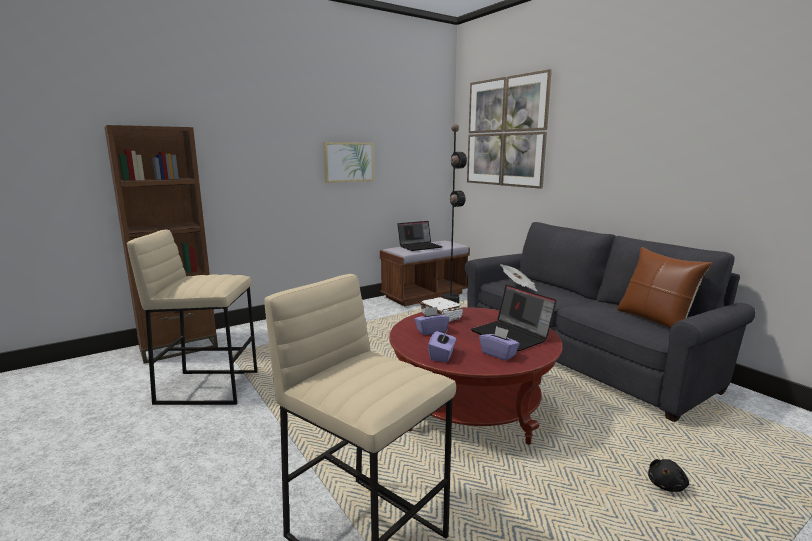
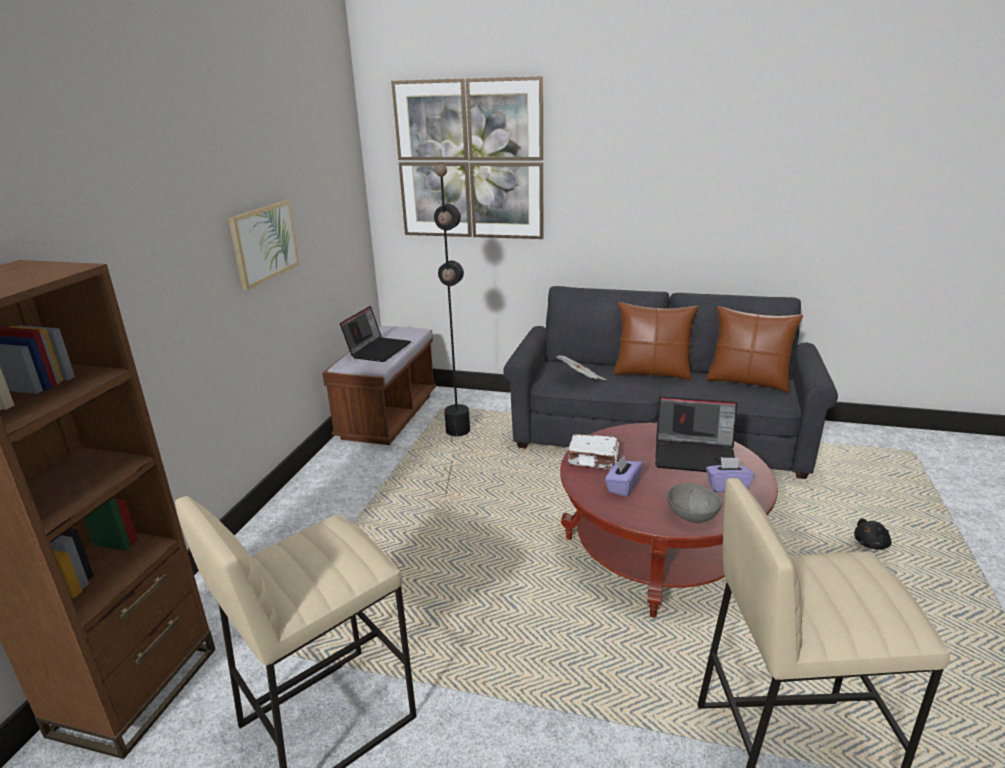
camera: 40 degrees left, 10 degrees up
(442, 356) = (691, 516): purple tissue box -> grey bowl
(581, 297) = (652, 373): none -> brown pillow
(666, 485) = (872, 544): black plush toy -> black plush toy turned 60 degrees clockwise

